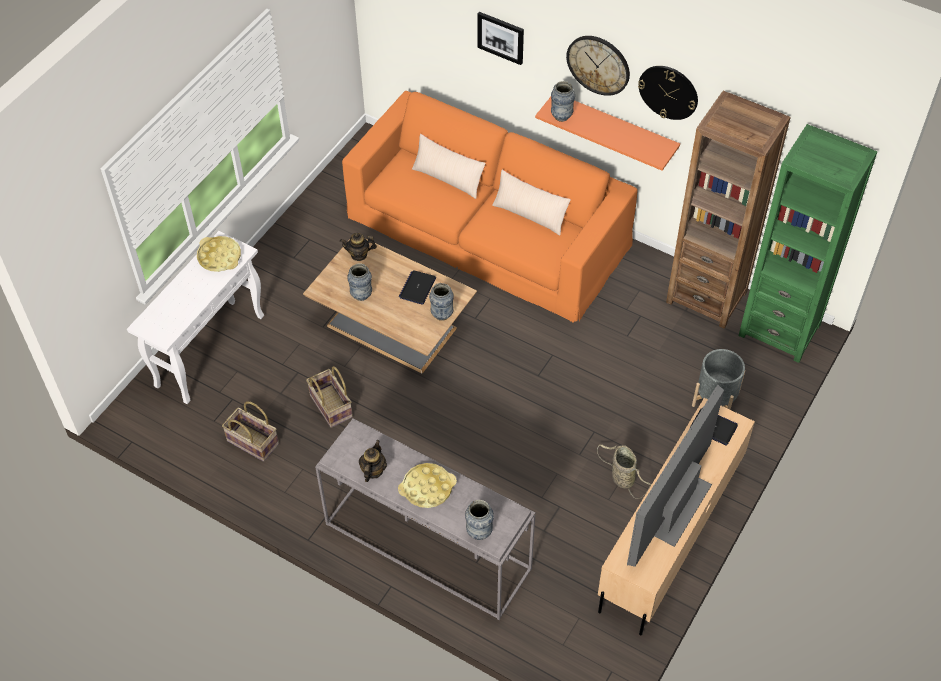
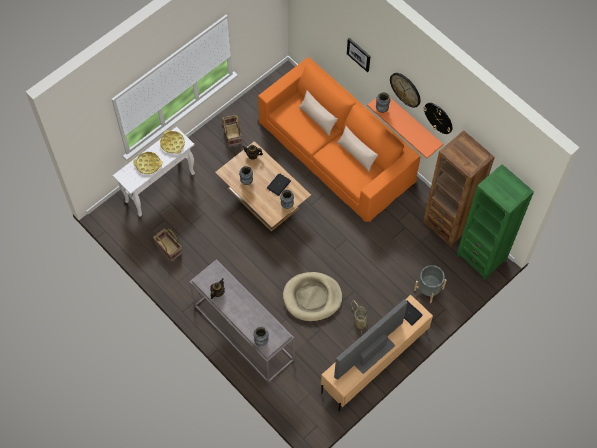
camera: 15 degrees right, 10 degrees up
(330, 406) = (215, 238): basket -> basket (232, 134)
(427, 488) = (242, 309): yellow tray -> yellow tray (148, 164)
(527, 460) = (312, 297): none -> beige dog bed

